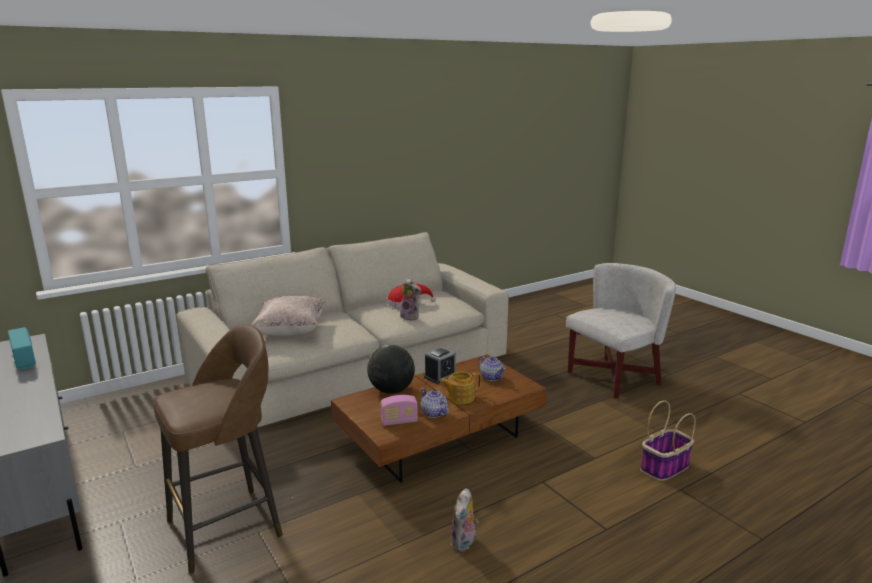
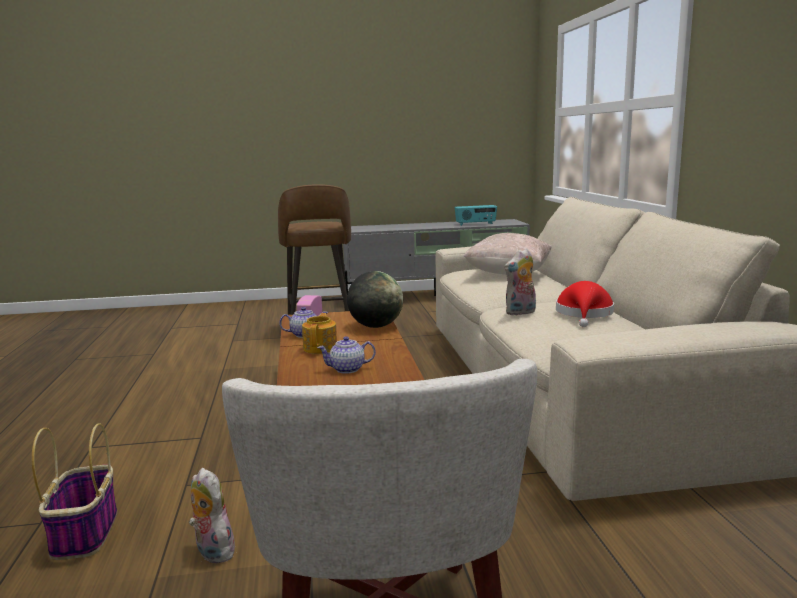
camera: 115 degrees right, 5 degrees down
(440, 376) = (384, 347): alarm clock -> none
(464, 543) = (188, 387): plush toy -> plush toy (212, 551)

